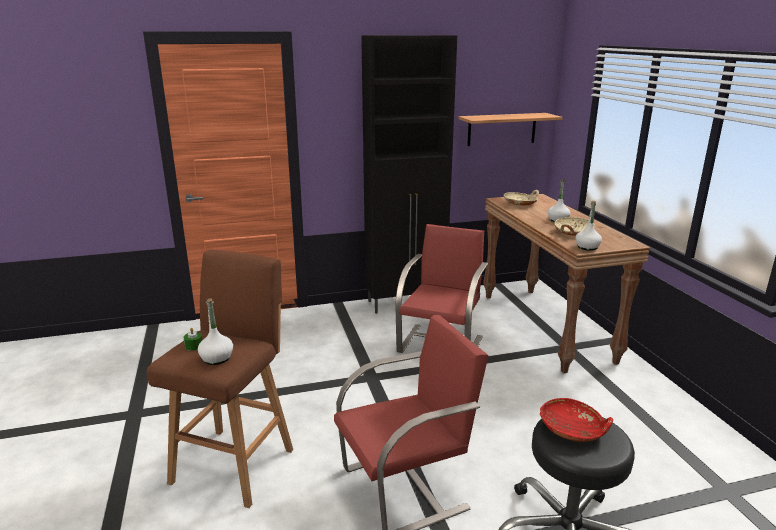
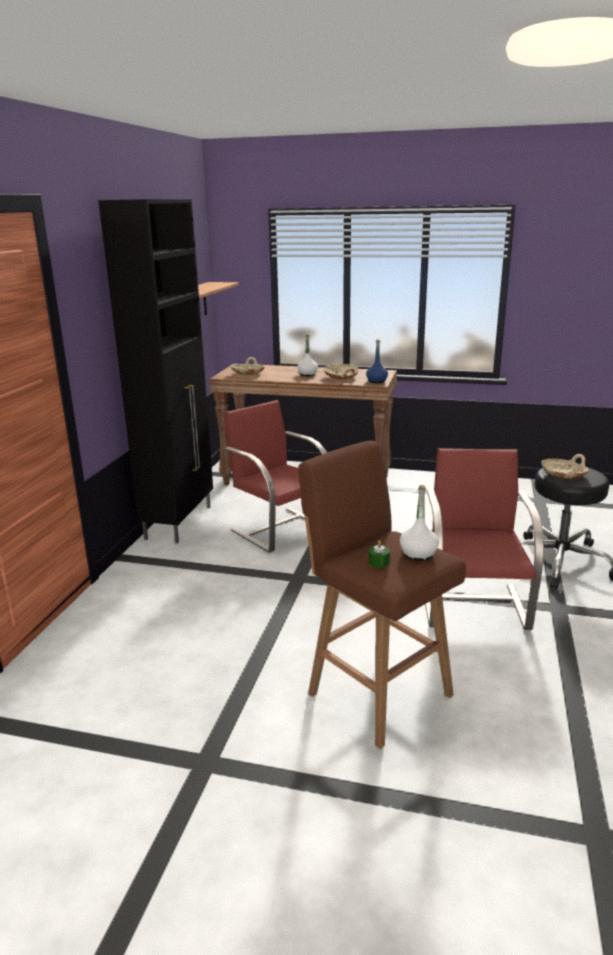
camera: 60 degrees left, 0 degrees up
(573, 430) = (564, 475): red bowl -> beige bowl
(587, 247) = (377, 381): white bottle -> blue bottle

